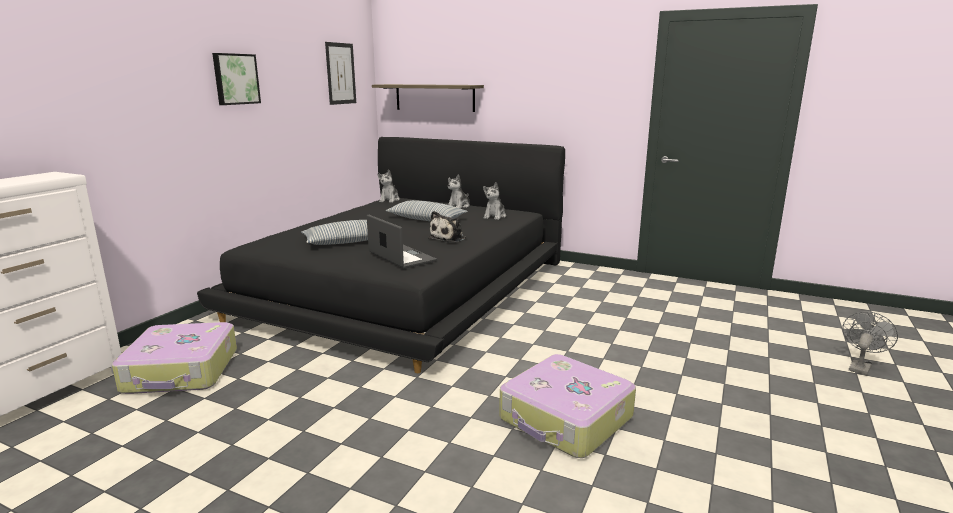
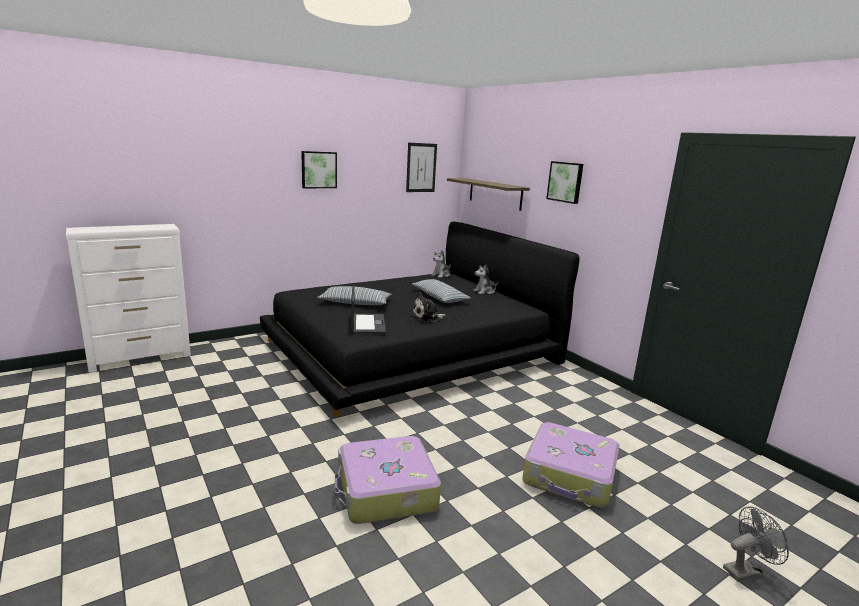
camera: 30 degrees right, 0 degrees up
(182, 371) = (214, 366): suitcase -> suitcase (570, 476)
(495, 216) = (497, 307): plush toy -> none
(531, 73) = (565, 182): none -> picture

